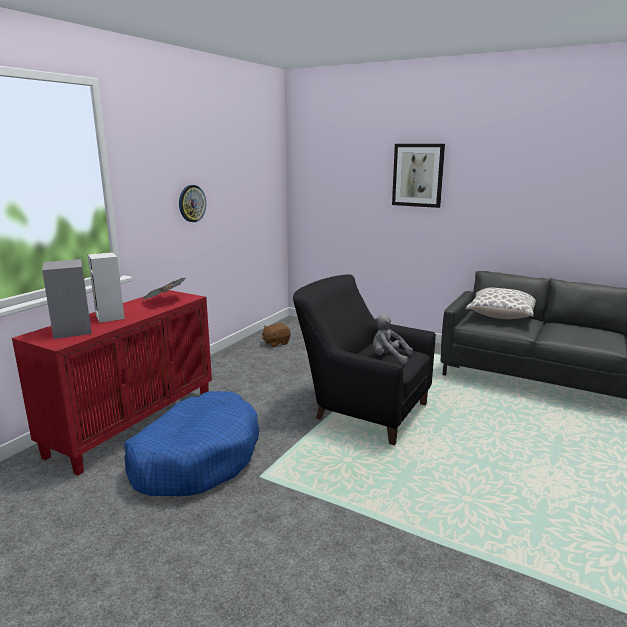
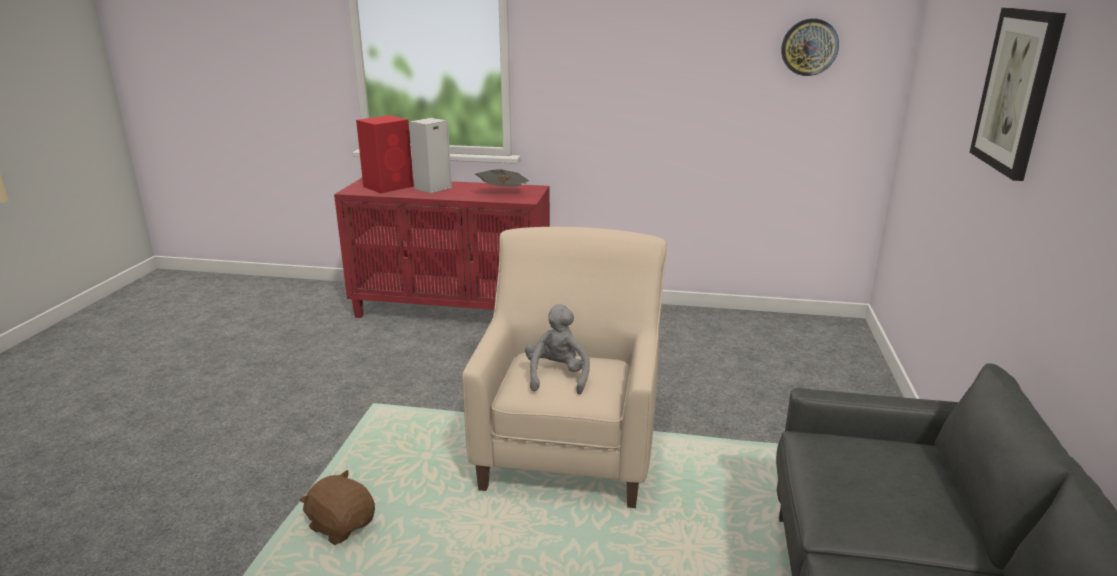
camera: 70 degrees right, 5 degrees up
(72, 330) = (389, 186): grey speaker -> red speaker
(192, 203) = (642, 84): wall clock -> wall clock (809, 47)
(196, 457) = (400, 360): blue dog bed -> none
(276, 343) = (737, 334): brown plush toy -> brown plush toy (342, 525)
(360, 410) = (570, 444): black armchair -> beige armchair
(500, 316) = (905, 479): pillow -> none

